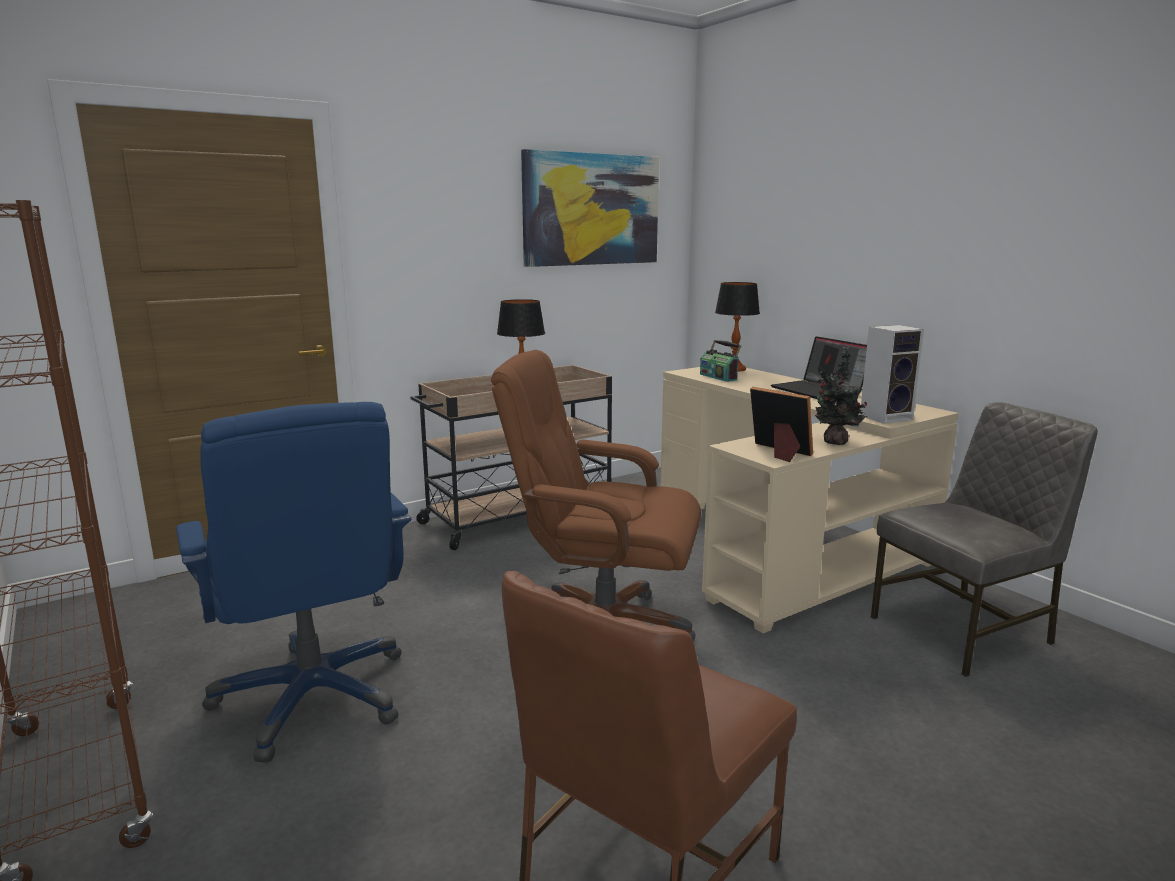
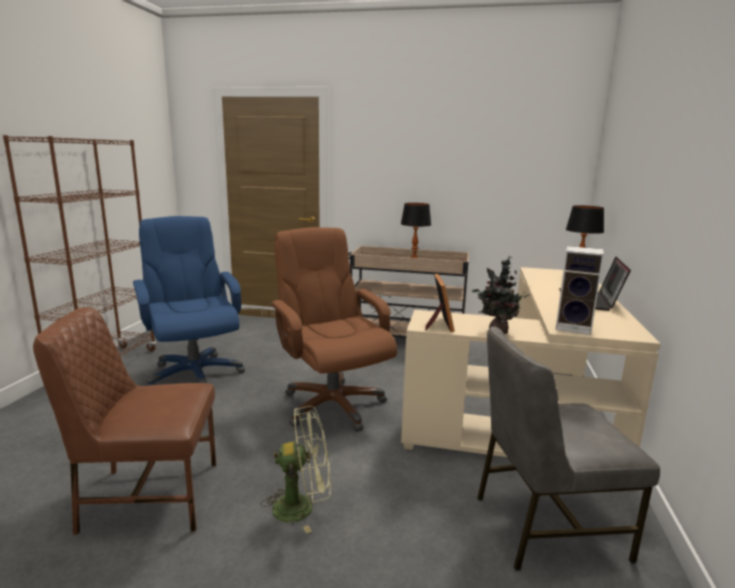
camera: 45 degrees right, 0 degrees up
(314, 697) = (194, 374): blue office chair -> blue office chair turned 135 degrees clockwise
(591, 209) = (499, 146): picture -> none
(719, 377) = (546, 277): radio -> none
(807, 749) = (302, 507): none -> green fan
(964, 631) = (545, 525): grey chair -> grey chair turned 150 degrees clockwise

